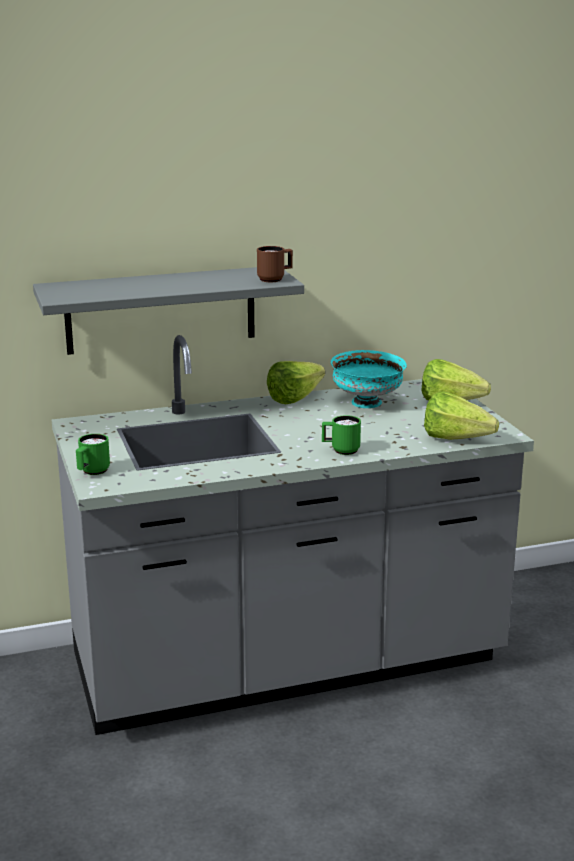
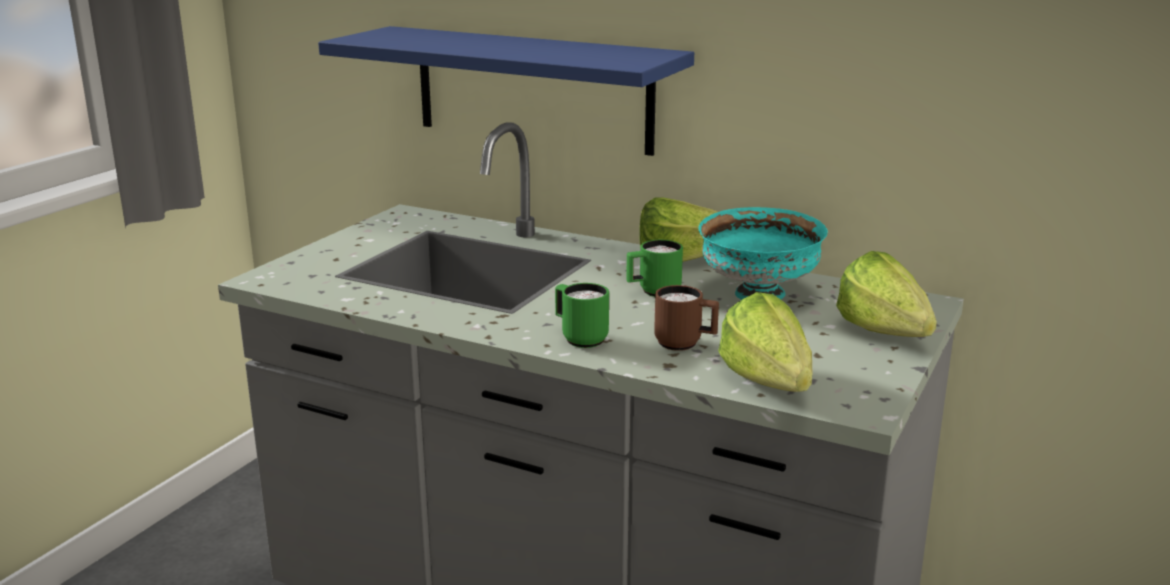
camera: 45 degrees right, 0 degrees up
(92, 472) = (295, 263): green mug -> green mug (653, 292)
(161, 310) = (532, 89): grey shelf -> blue shelf
(275, 279) = (628, 61): brown mug -> brown mug (685, 344)

